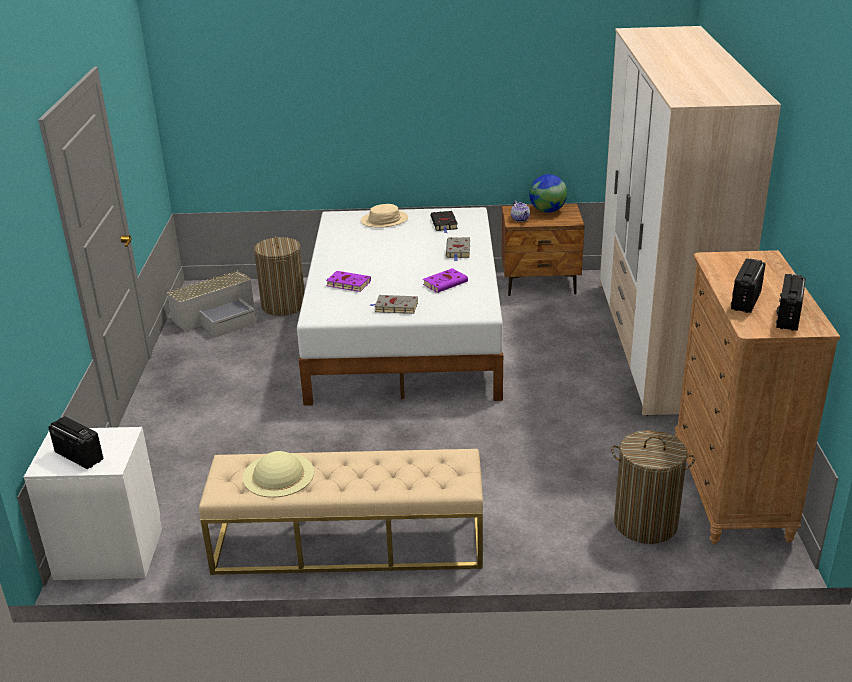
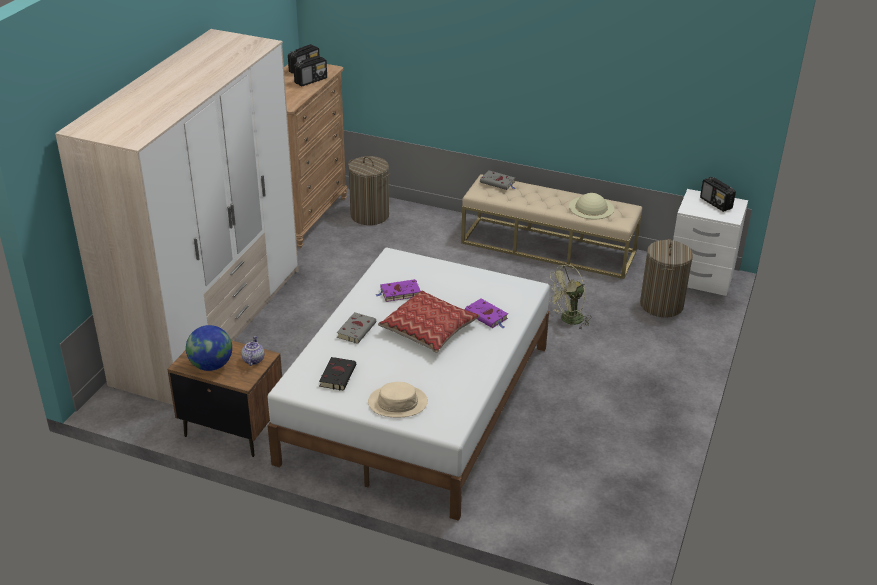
camera: 160 degrees left, 5 degrees up
(219, 317) = (605, 487): grey storage box -> none
(283, 305) = (527, 484): laundry basket -> laundry basket (661, 305)
(287, 442) = (568, 320): none -> green fan
(395, 264) = (429, 329): none -> pillow
(395, 307) = (460, 279): grey book -> grey book (498, 182)

